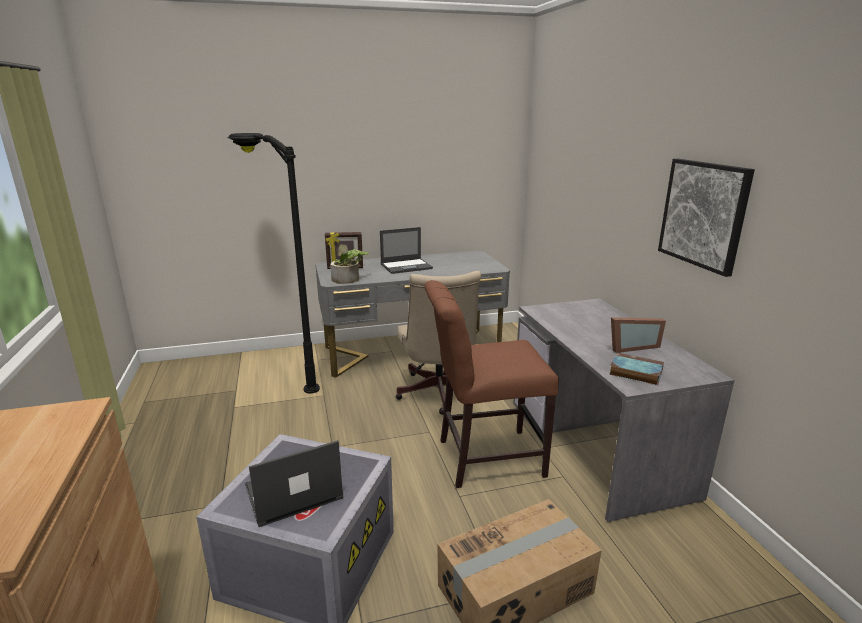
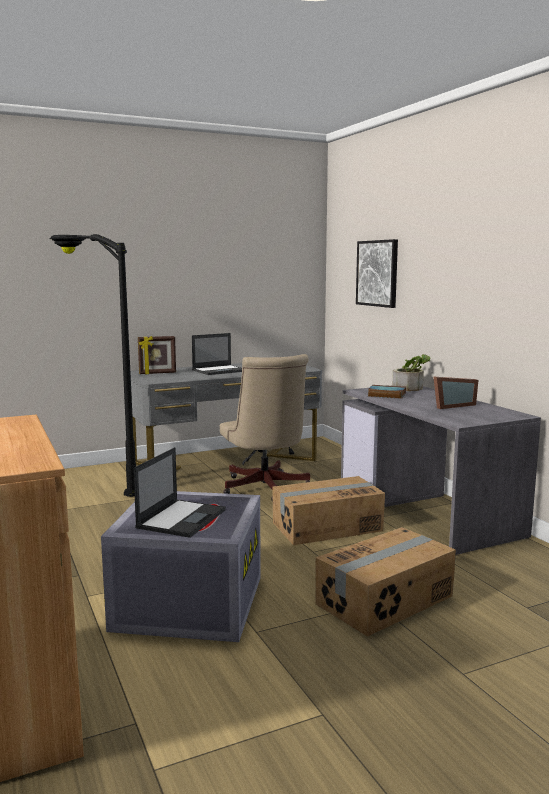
camera: 10 degrees left, 10 degrees down
(292, 492) = (182, 518): laptop -> laptop turned 150 degrees clockwise
(349, 279) = (168, 379): potted plant -> potted plant (411, 388)
(484, 458) = (326, 527): brown chair -> cardboard box
(634, 372) = (460, 417): book -> book (385, 395)
(703, 214) = (498, 287): picture -> picture (377, 273)

